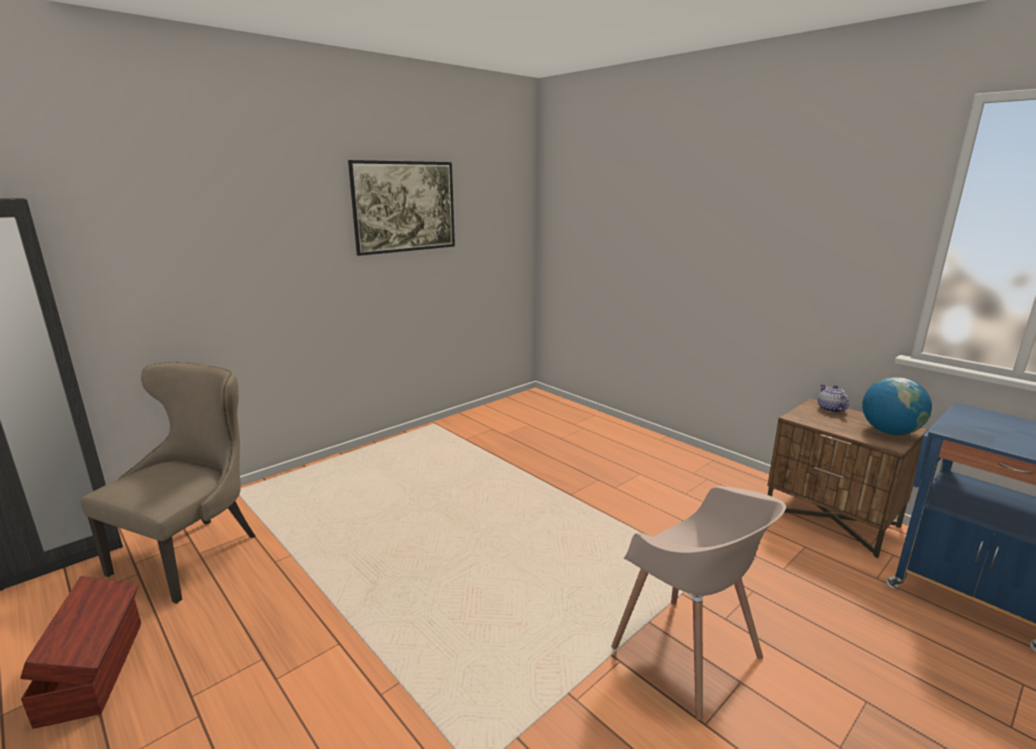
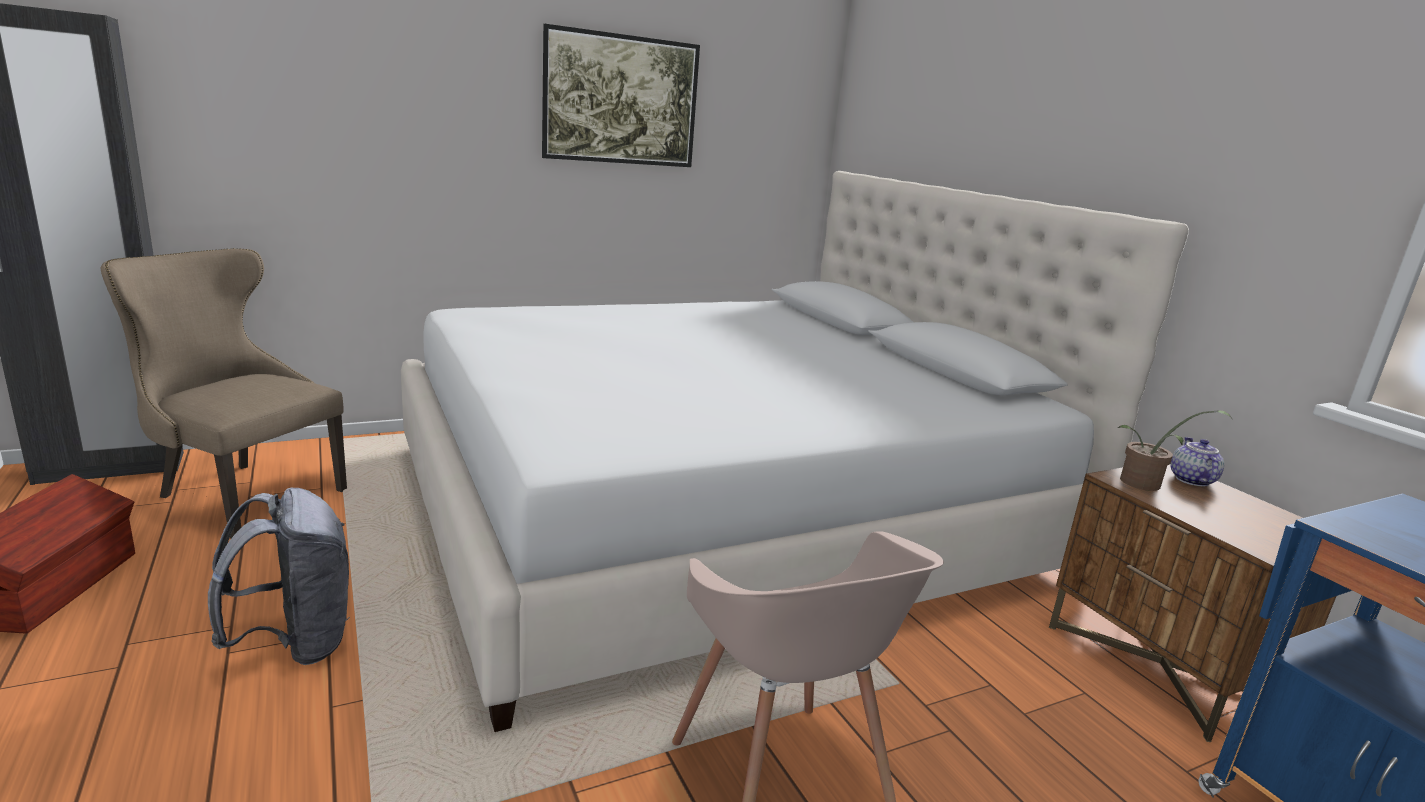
camera: 15 degrees right, 0 degrees up
(193, 553) = (243, 494): beige chair -> beige chair turned 105 degrees counterclockwise
(321, 657) = (295, 643): none -> grey backpack
(537, 482) = (718, 510): none -> white bed
(812, 418) = (1146, 485): none -> potted plant
(889, 432) = (1275, 530): globe -> none

